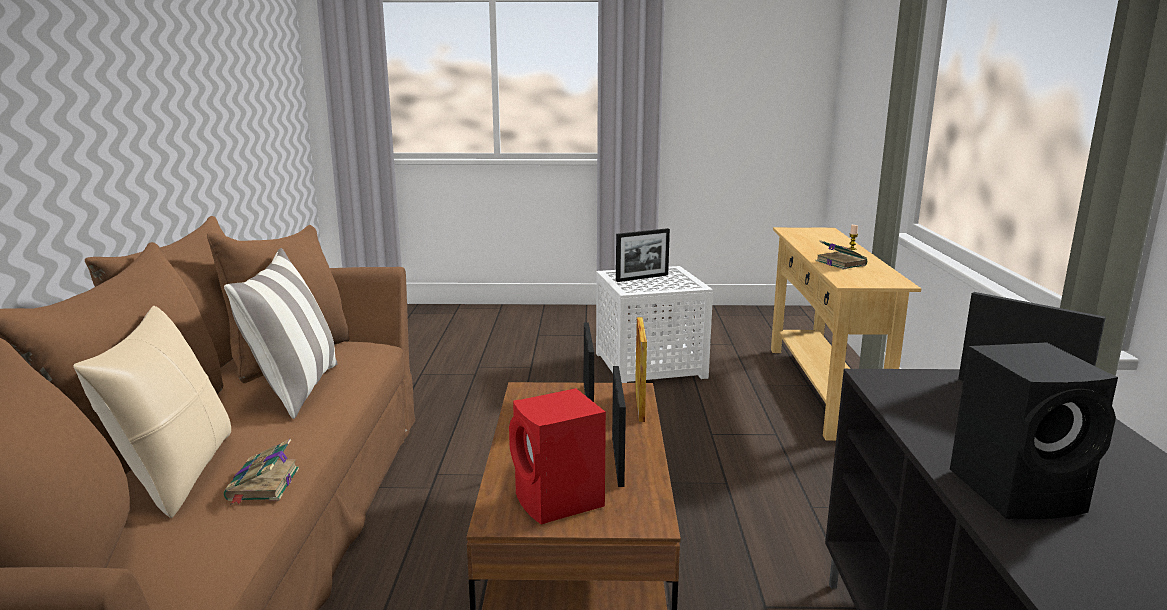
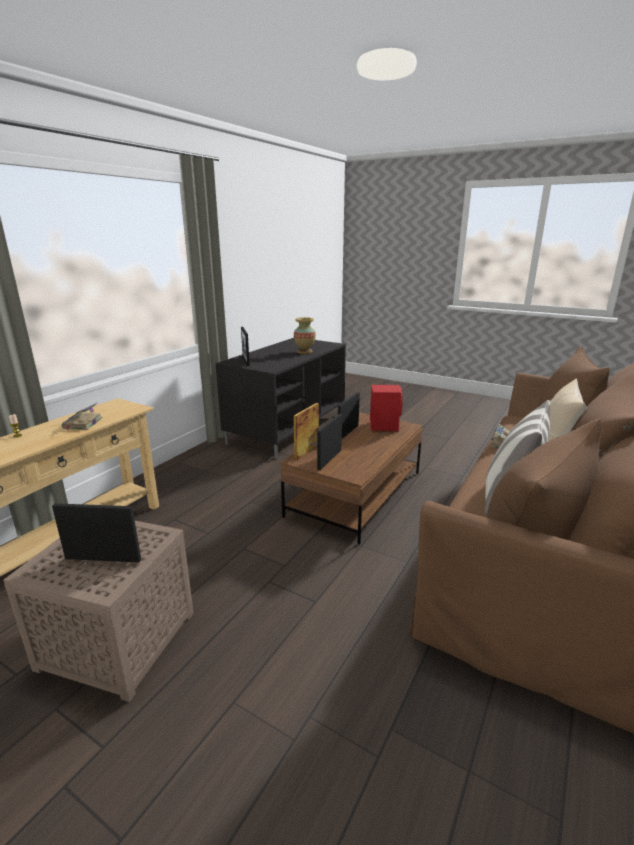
camera: 150 degrees left, 5 degrees up
(650, 364) = (115, 641): white side table -> brown side table
(1020, 492) = (304, 352): black speaker -> vase

